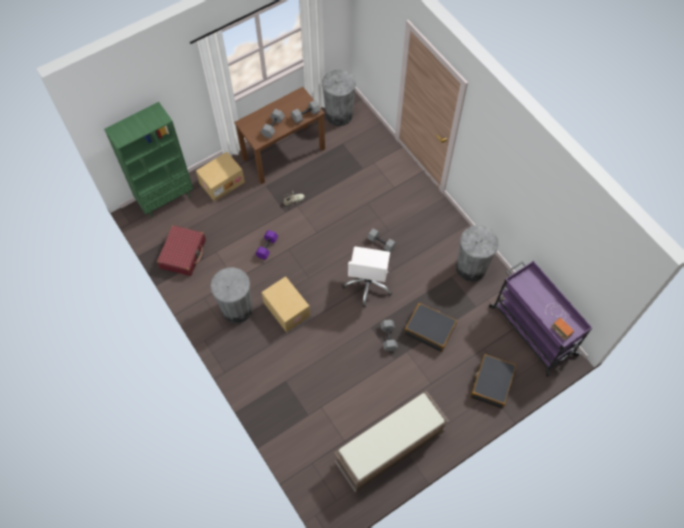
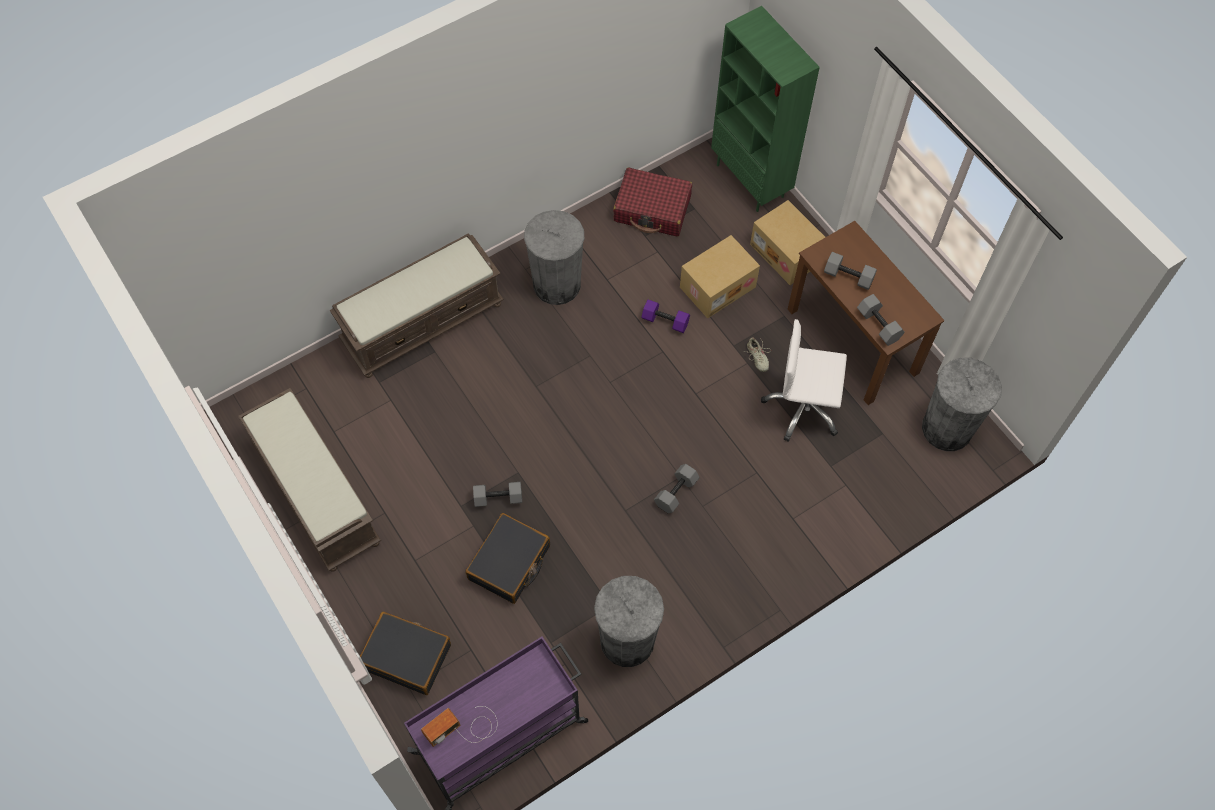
camera: 90 degrees right, 0 degrees up
(262, 390) = (423, 322): none -> brown bench
(286, 309) = (554, 350): cardboard box -> cardboard box (717, 286)
(368, 284) = (597, 469): white office chair -> white office chair (803, 407)

